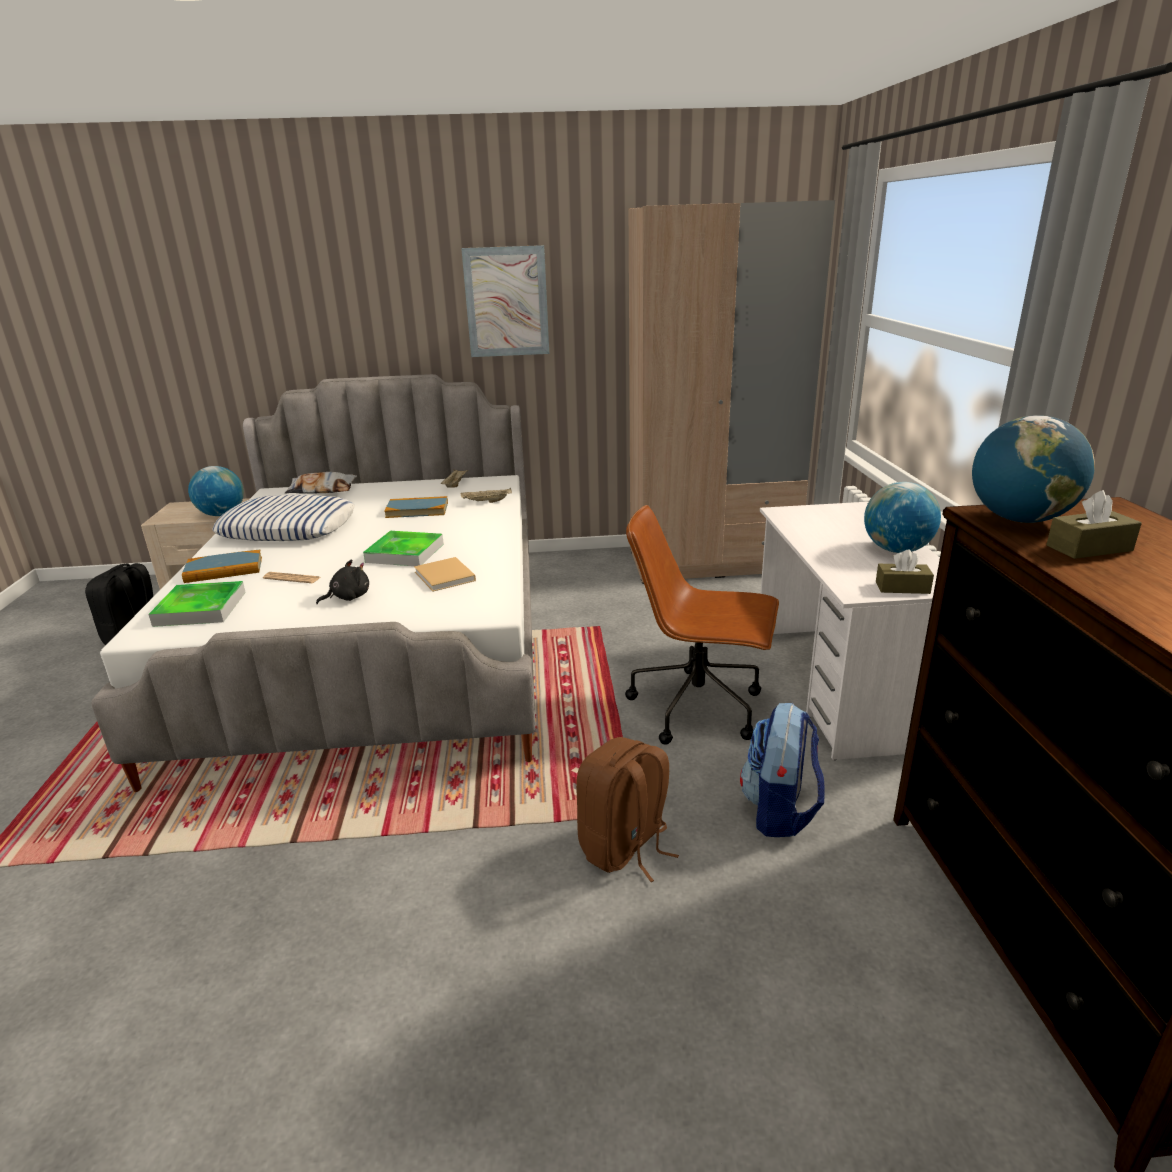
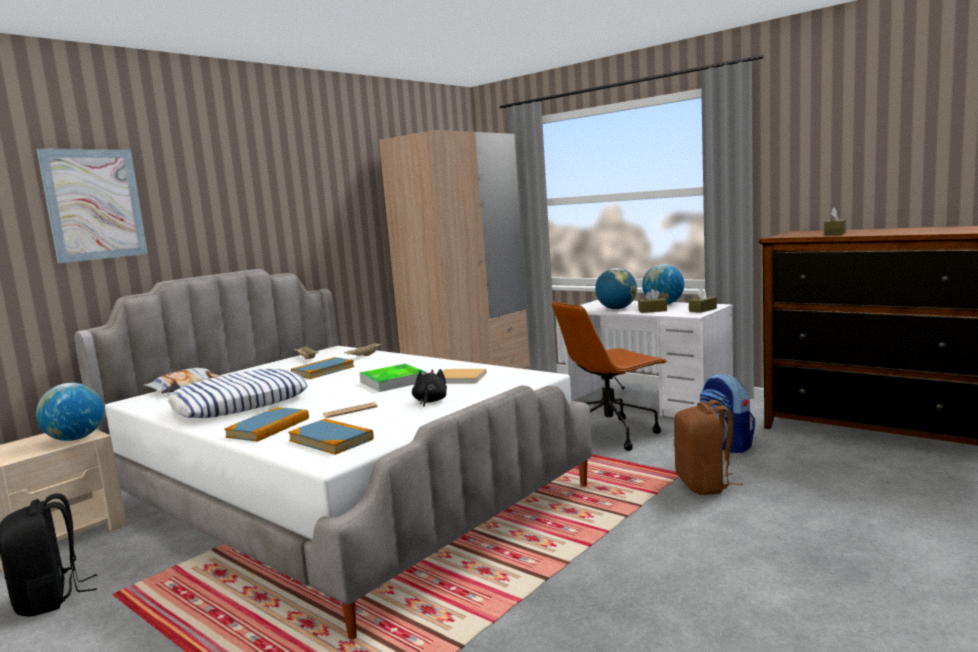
camera: 45 degrees left, 15 degrees down
(200, 608) = (331, 440): tray -> book
(506, 302) = (303, 207): picture -> picture (94, 204)
(842, 557) = (652, 310): none -> brown tissue box
(1019, 519) = (792, 235): globe -> globe (616, 309)

